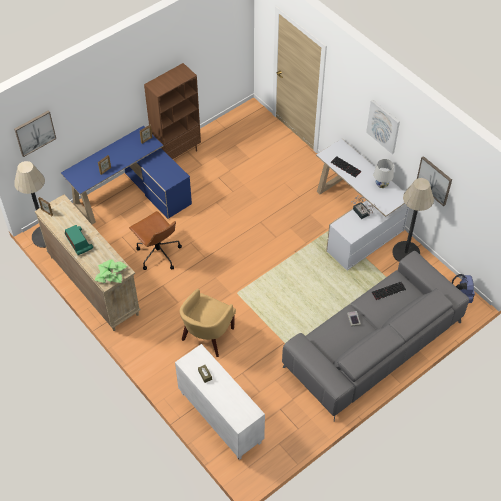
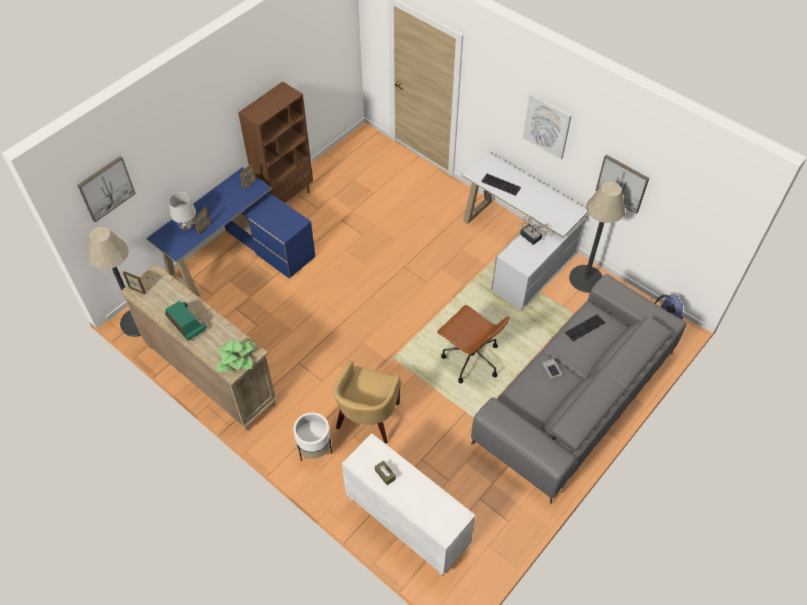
camera: 10 degrees left, 0 degrees up
(158, 253) = (285, 323): brown office chair -> brown office chair (470, 359)
(162, 353) = (315, 449): none -> white planter
(382, 184) = (549, 199): white table lamp -> white table lamp (186, 225)

